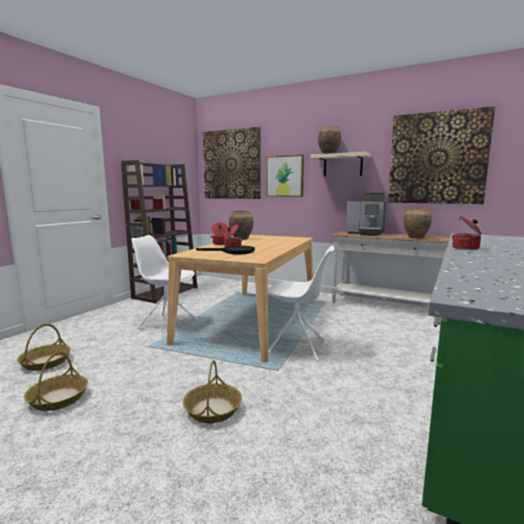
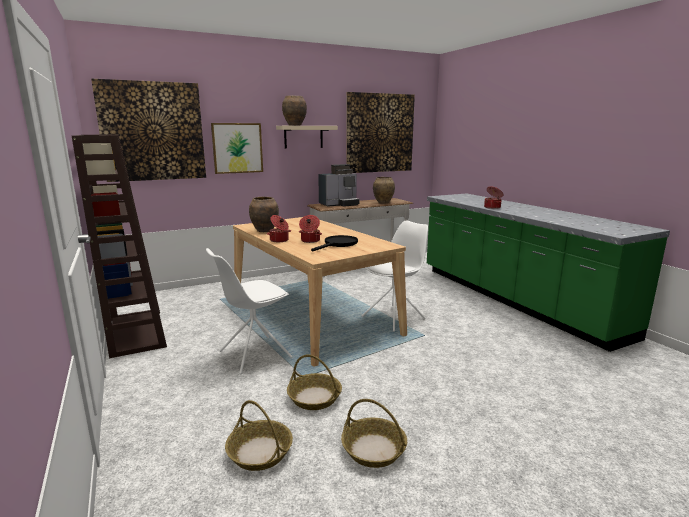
camera: 55 degrees left, 5 degrees up
(212, 409) = (461, 375): basket -> basket (314, 398)

